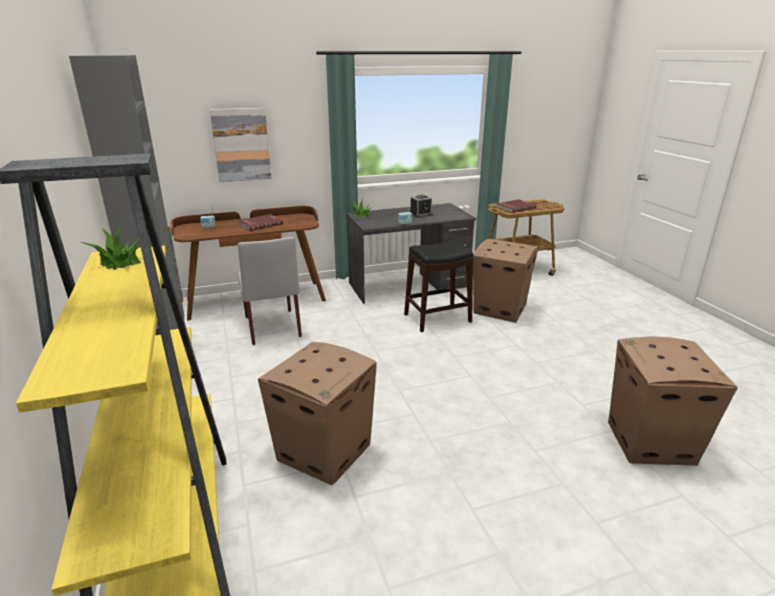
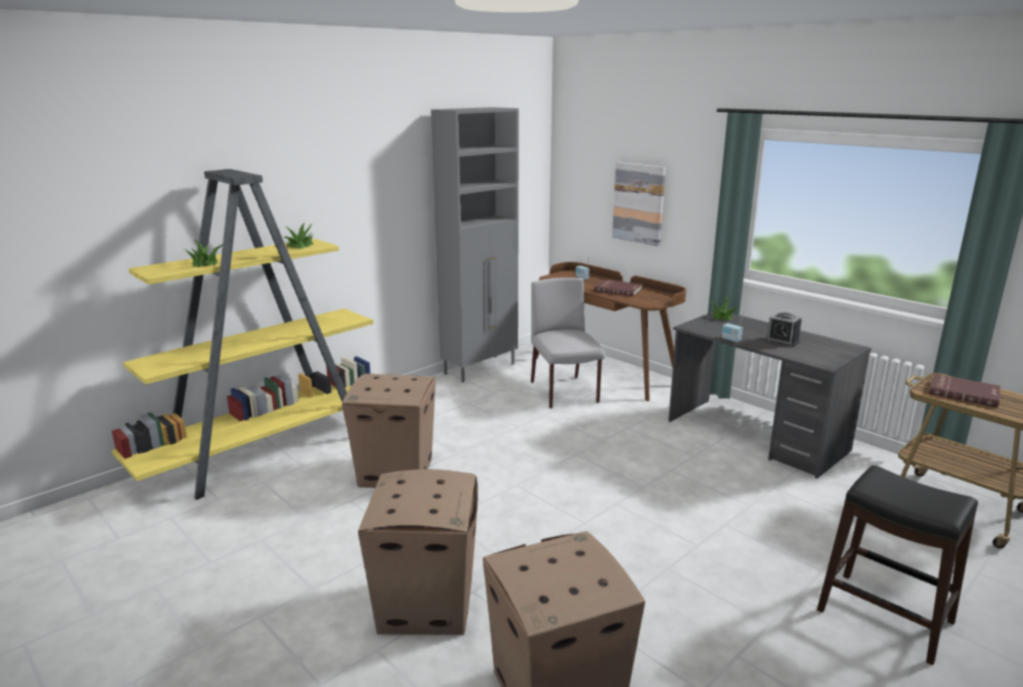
camera: 65 degrees right, 5 degrees down
(113, 328) = (204, 263): none -> potted plant
(272, 326) = (564, 393): grey chair -> grey chair turned 120 degrees clockwise
(438, 318) = (696, 474): black stool -> black stool (885, 617)
(499, 309) = (786, 514): cardboard box -> cardboard box (427, 604)

